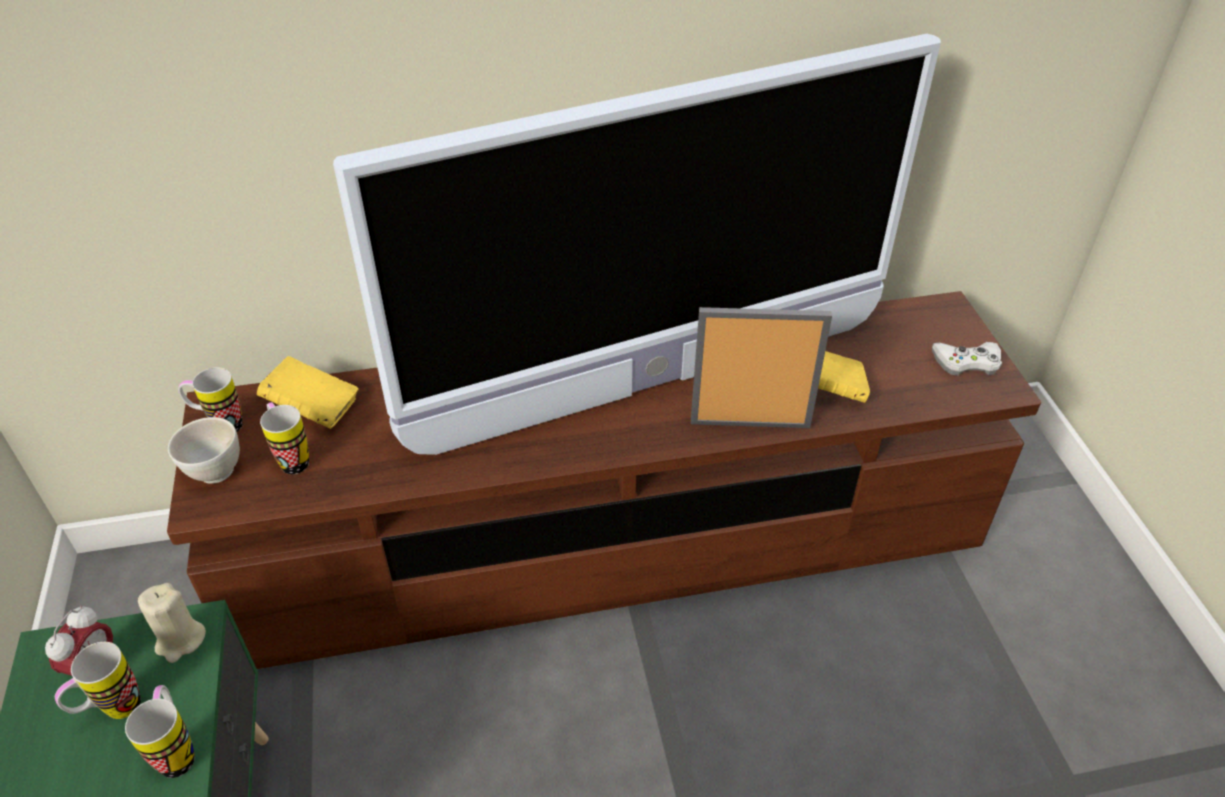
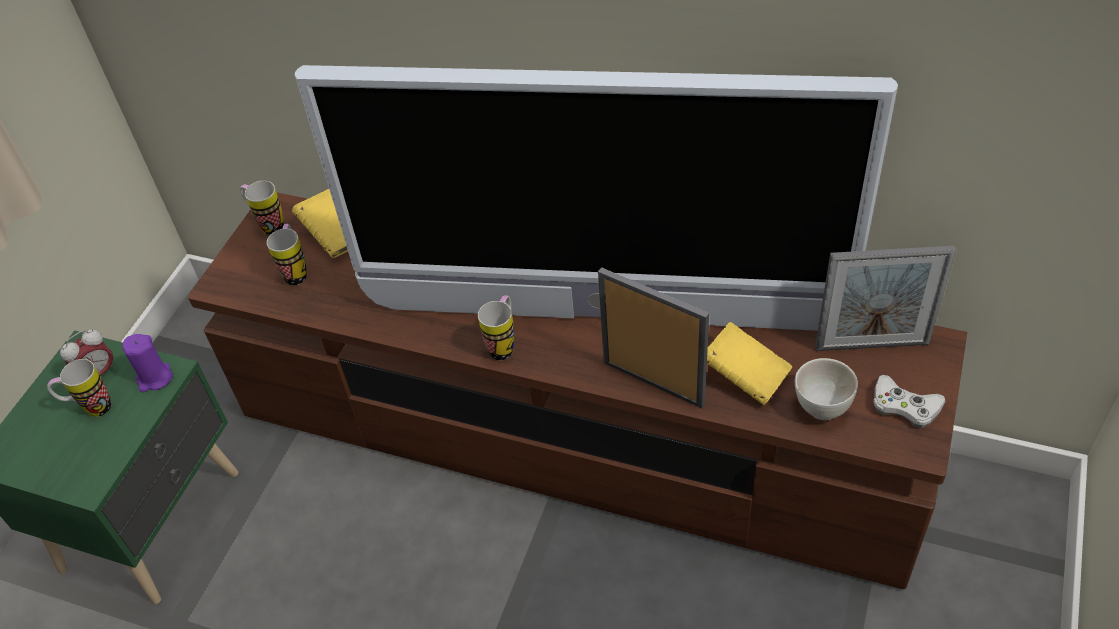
camera: 35 degrees right, 5 degrees up
(178, 750) = (110, 453): mug -> mug (504, 345)
(180, 640) = (154, 378): beige candle -> purple candle
(214, 471) = (242, 261): white bowl -> white bowl (821, 407)
(901, 326) = (871, 345): none -> picture frame

